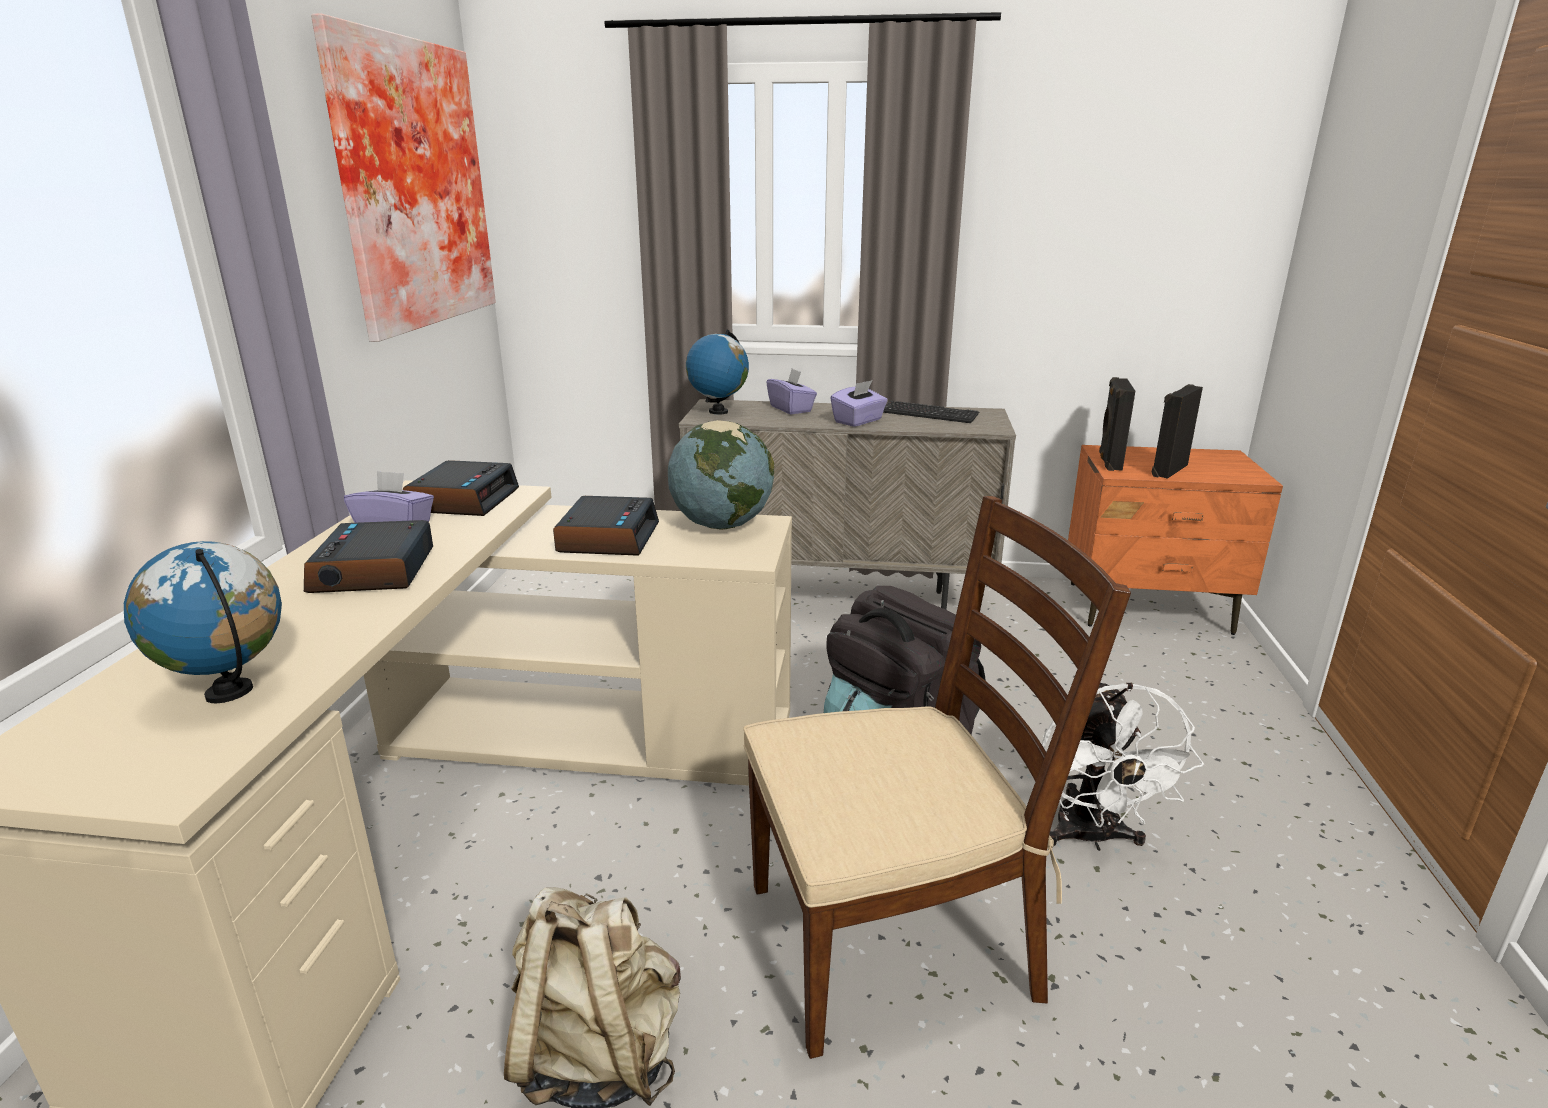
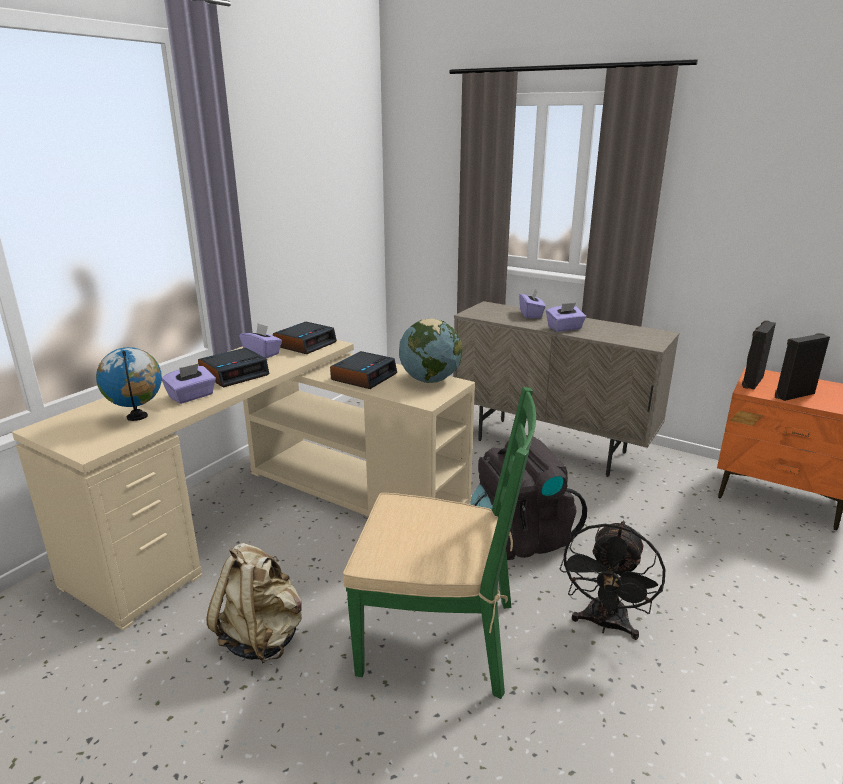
camera: 25 degrees right, 0 degrees up
(321, 628) = (192, 396): none -> purple tissue box
(374, 571) = (234, 374): alarm clock -> alarm clock turned 150 degrees counterclockwise
(407, 186) = (326, 167): picture -> none
(718, 412) = (484, 311): globe -> none
(893, 939) = (440, 637): brown chair -> green chair
(928, 414) = (618, 330): keyboard -> none
(1092, 838) = (605, 625): white fan -> black fan

